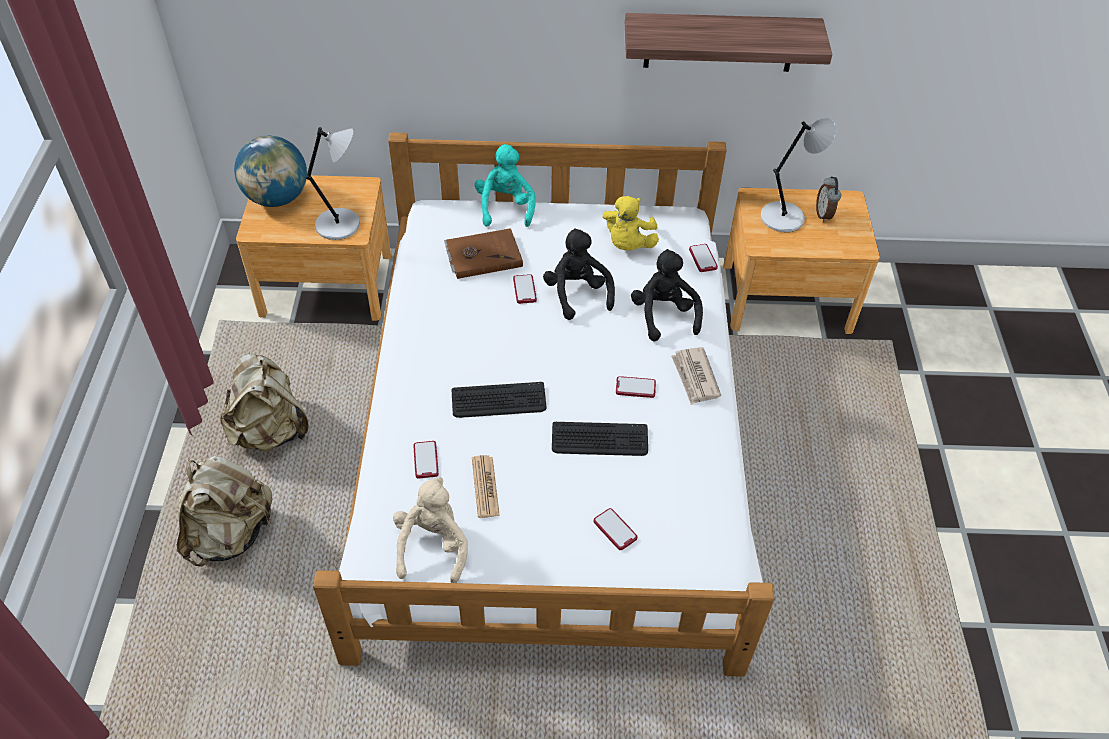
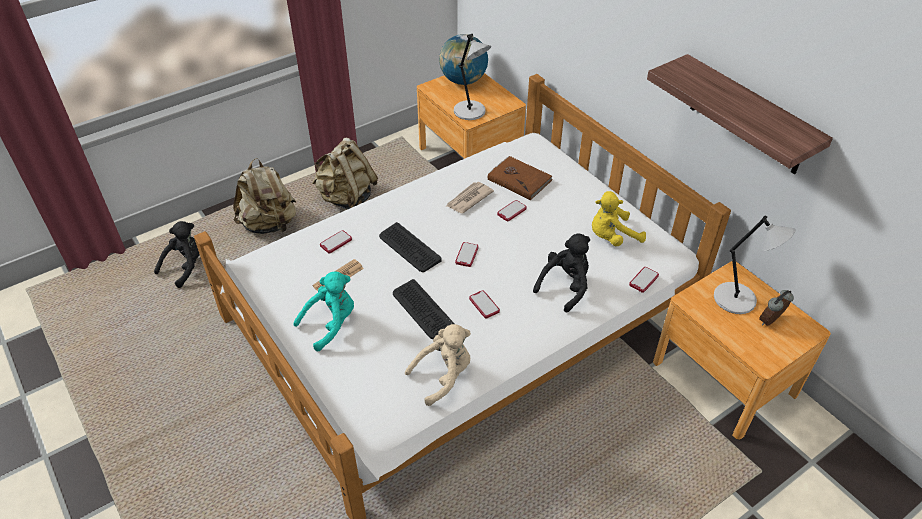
camera: 55 degrees right, 5 degrees down
(432, 546) = (278, 279): beige plush toy -> beige plush toy (443, 376)
(505, 207) = (574, 167): turquoise plush toy -> turquoise plush toy (331, 324)
(577, 293) = (535, 236): black plush toy -> black plush toy (185, 266)
(615, 530) = (356, 354): phone -> phone (467, 255)
(695, 377) = (525, 331): newspaper -> newspaper (468, 199)

